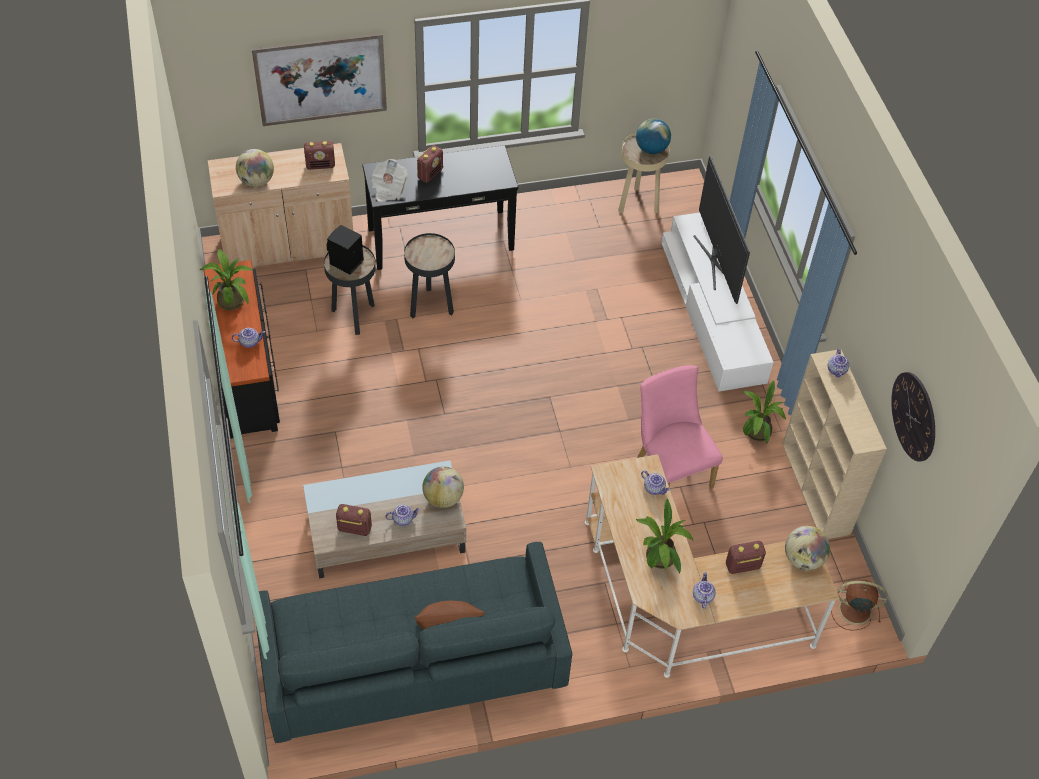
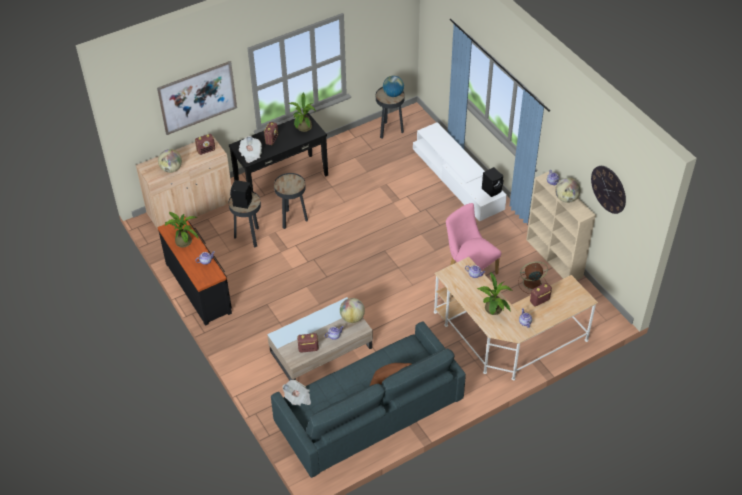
camera: 15 degrees left, 5 degrees down
(297, 608) = (297, 398): none -> newspaper
(638, 204) = (390, 131): beige side table -> black side table
(715, 261) = (451, 149): television -> none
(753, 347) = (492, 190): none -> black speaker
(756, 434) = (509, 238): potted plant -> potted plant (303, 128)
(803, 559) = (570, 288): globe -> globe (566, 199)
(853, 609) = (600, 315): brown fan -> brown fan (531, 283)

